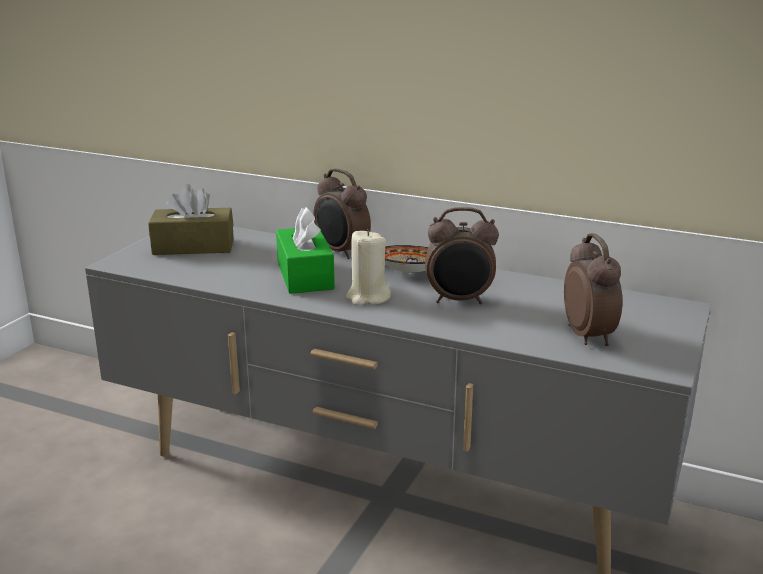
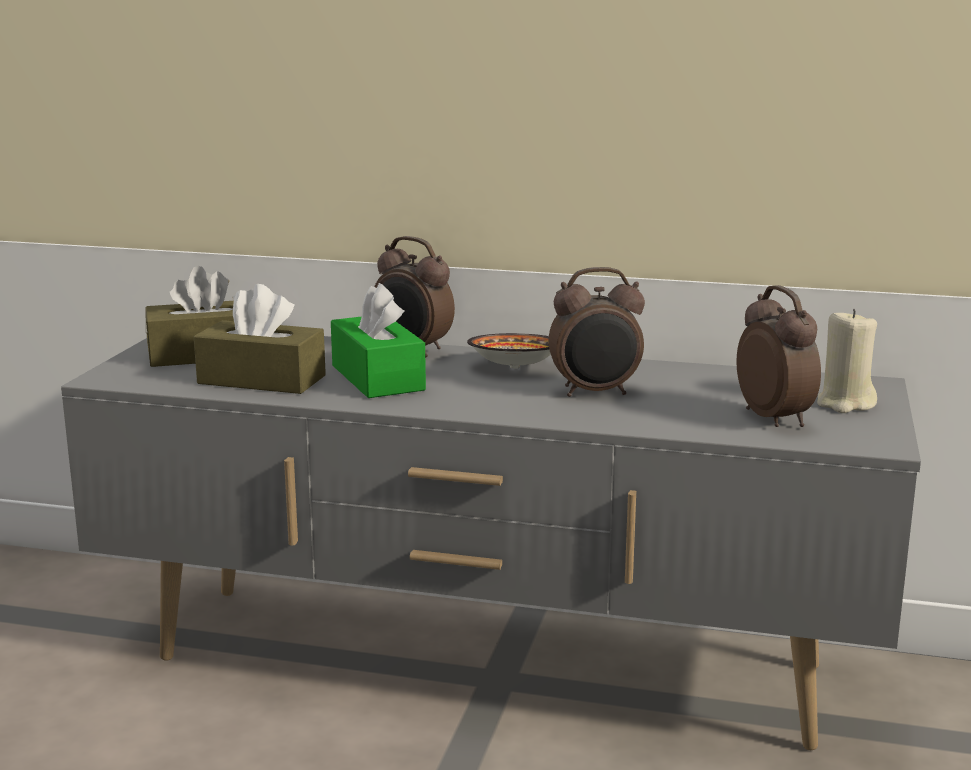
camera: 10 degrees left, 5 degrees down
(222, 271) = (261, 380): none -> brown tissue box
(368, 297) = (475, 396): beige candle -> beige candle (845, 404)

